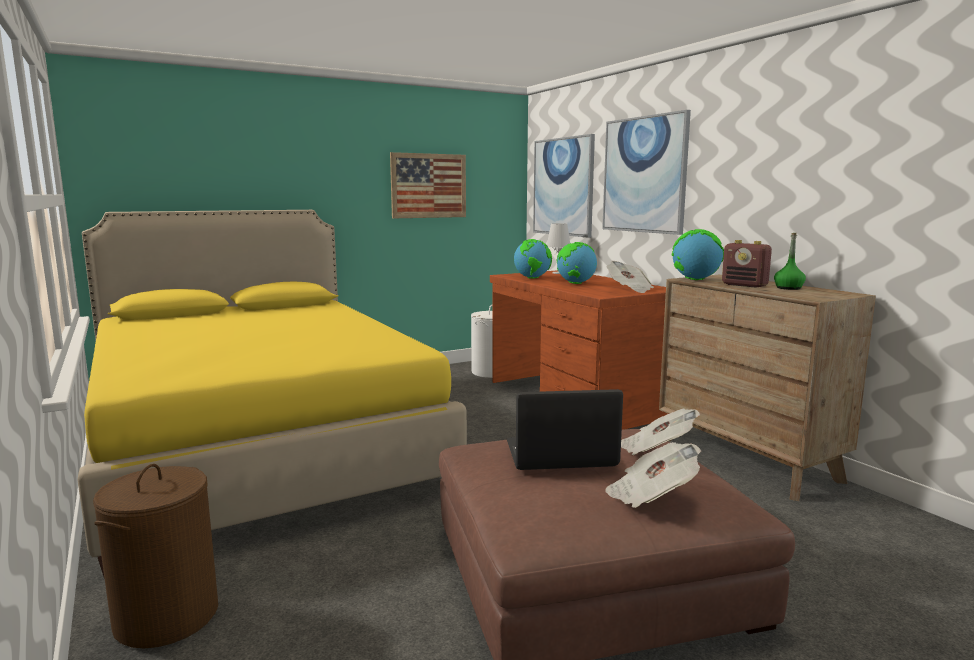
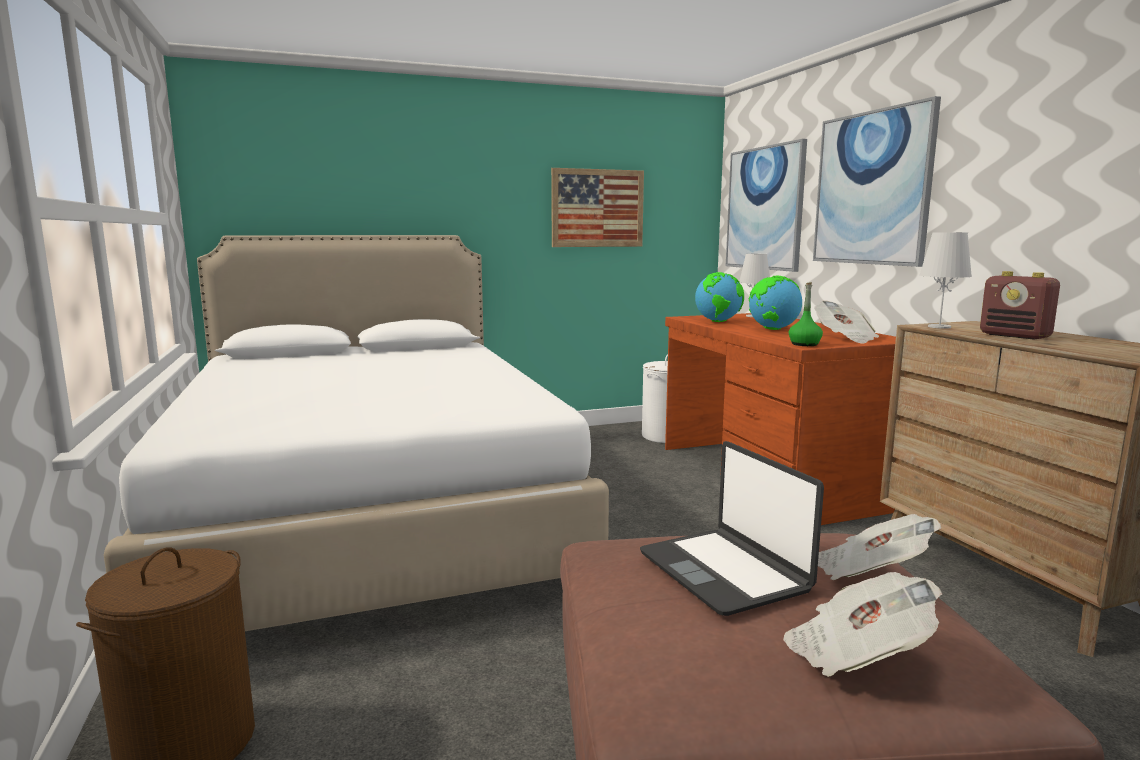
camera: 10 degrees right, 0 degrees up
(259, 447) = (371, 515): yellow bed -> white bed
(561, 455) = (724, 571): laptop -> laptop turned 120 degrees counterclockwise
(695, 279) = (939, 327): globe -> white table lamp
(788, 288) = (1085, 341): green bottle -> green bottle (804, 344)

